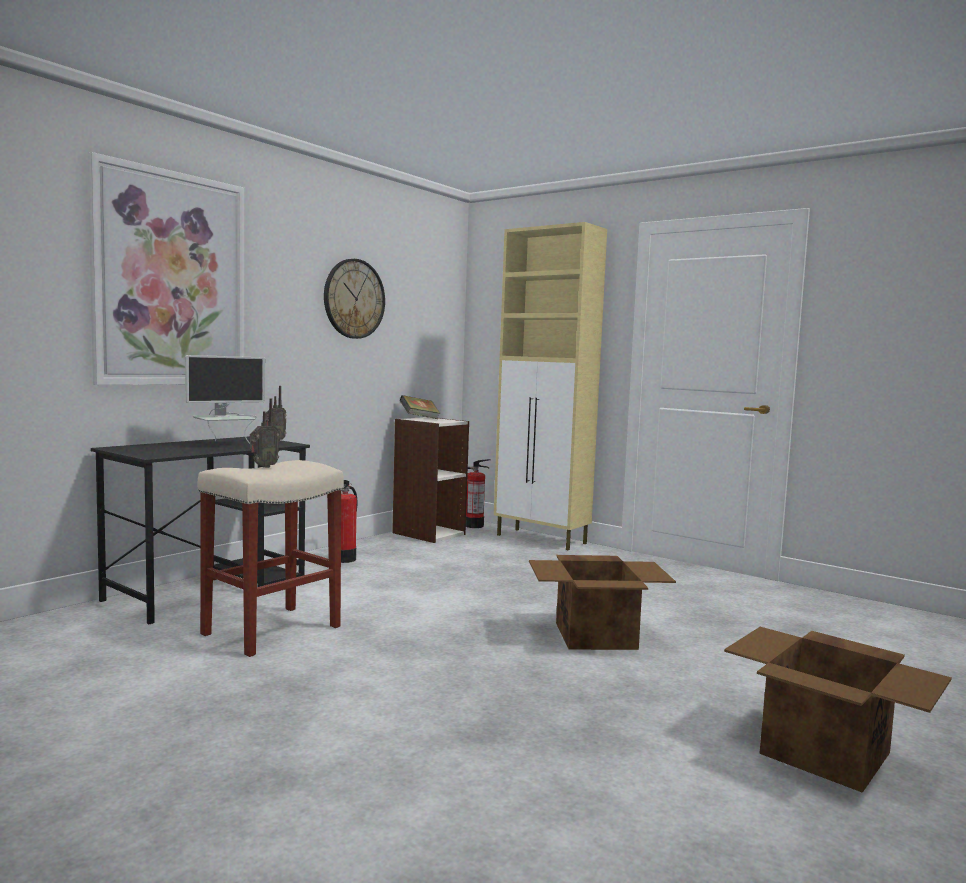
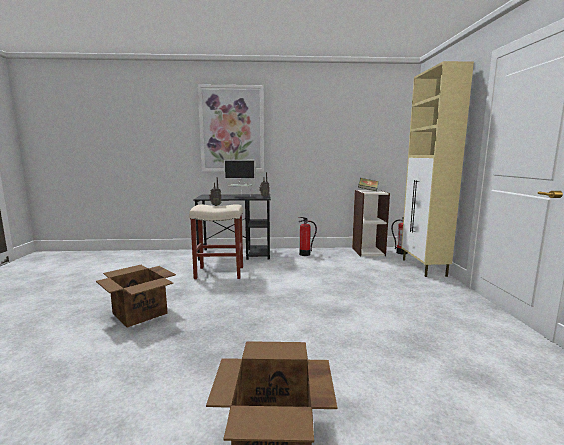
camera: 50 degrees right, 5 degrees up
(354, 299) = (329, 129): wall clock -> none
(597, 636) = (323, 321): cardboard box -> cardboard box (140, 314)

